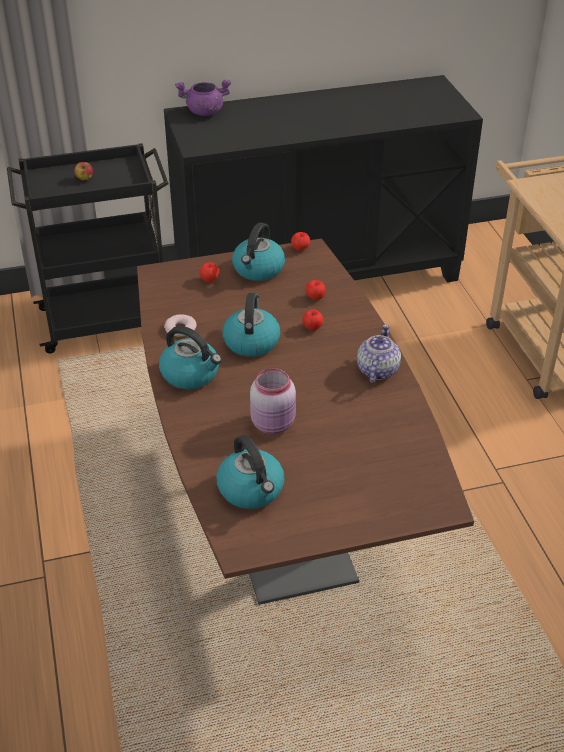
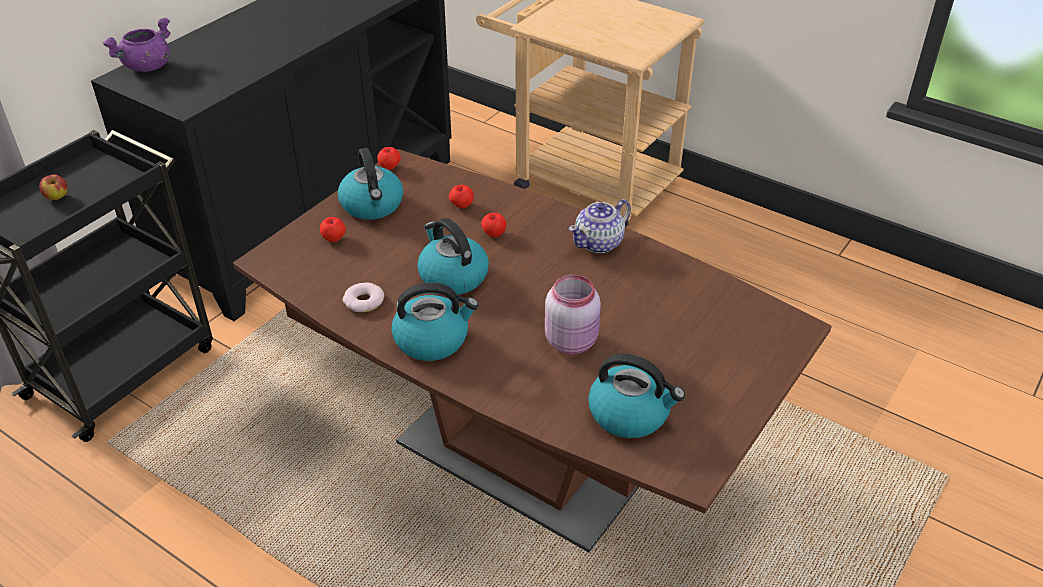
camera: 40 degrees left, 0 degrees up
(377, 370) = (599, 243): teapot -> teapot turned 105 degrees counterclockwise

